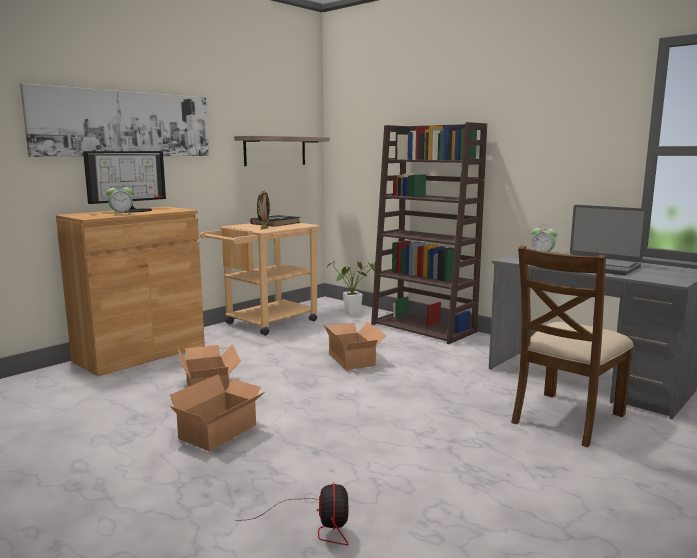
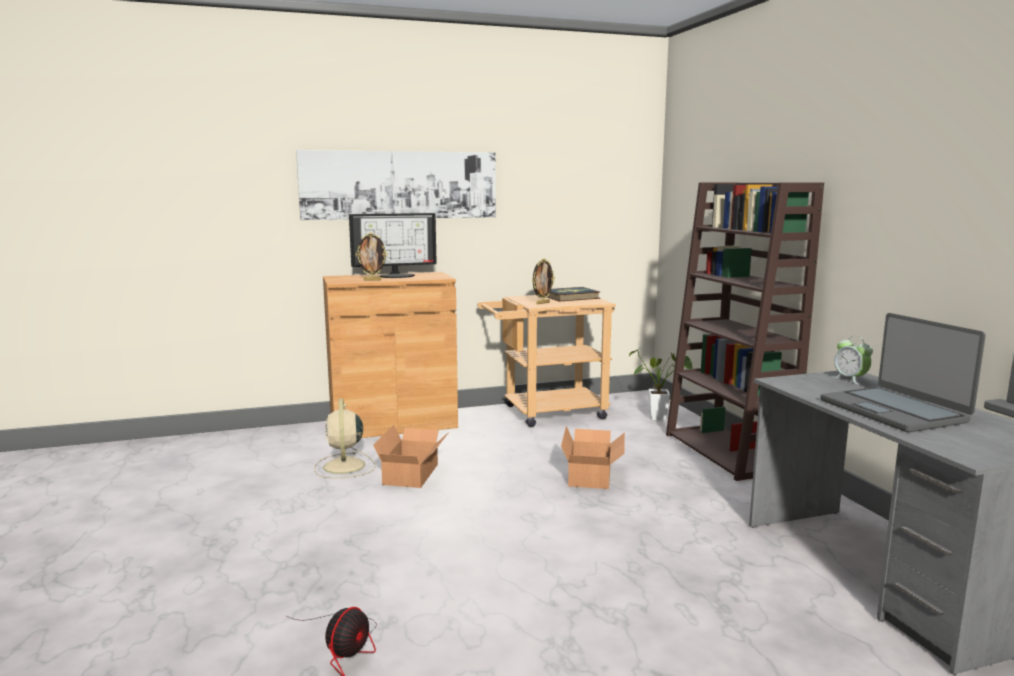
camera: 30 degrees right, 0 degrees up
(121, 214) = (372, 280): alarm clock -> picture frame
(135, 395) = (344, 467): none -> beige fan
(221, 432) = (372, 524): cardboard box -> none
(275, 151) = (587, 210): shelf -> none
(566, 418) = (778, 622): brown chair -> none

